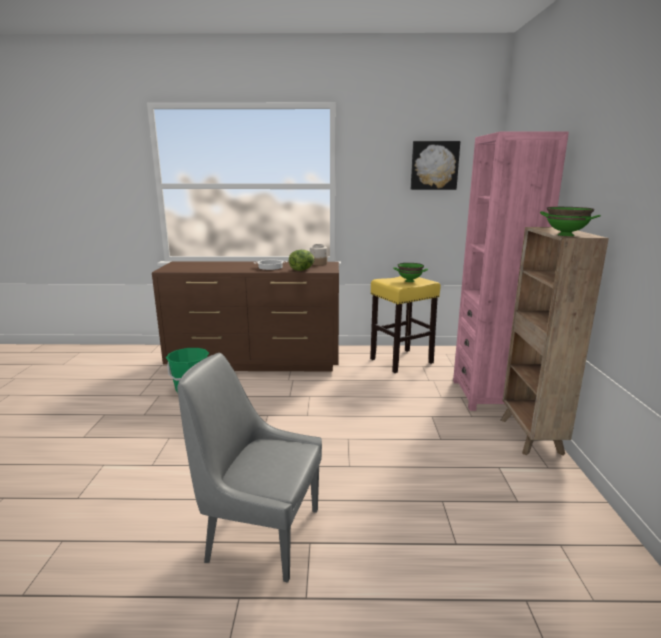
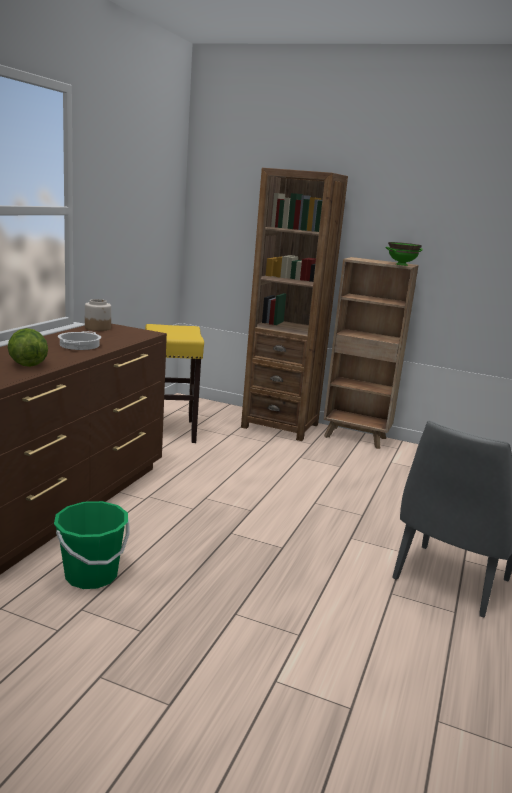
camera: 70 degrees left, 0 degrees up
(302, 270) = (125, 339): lettuce -> lettuce (27, 364)
(409, 281) = (176, 330): green bowl -> none
(434, 165) = (149, 186): picture -> none
(487, 395) = (280, 426): pink bookcase -> brown bookcase

